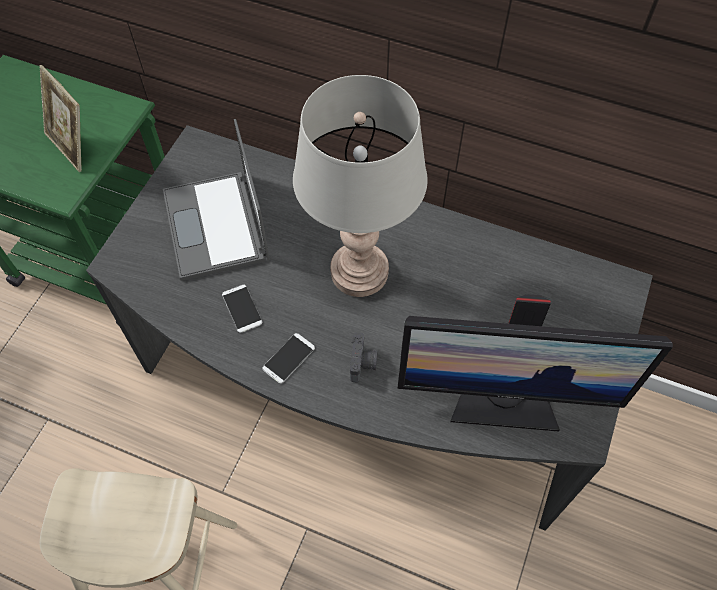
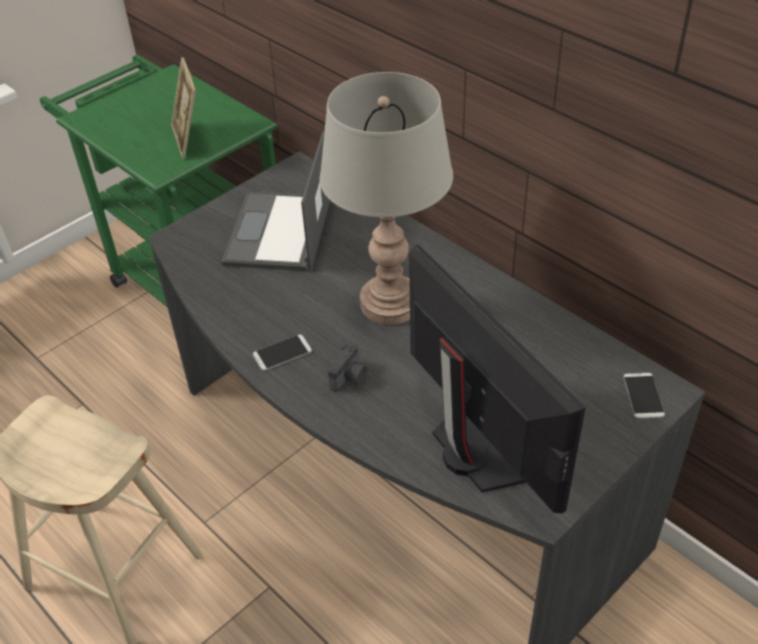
camera: 25 degrees right, 15 degrees down
(242, 309) = (263, 302): phone -> phone (643, 396)
(504, 400) = (474, 452): monitor -> monitor turned 150 degrees counterclockwise

